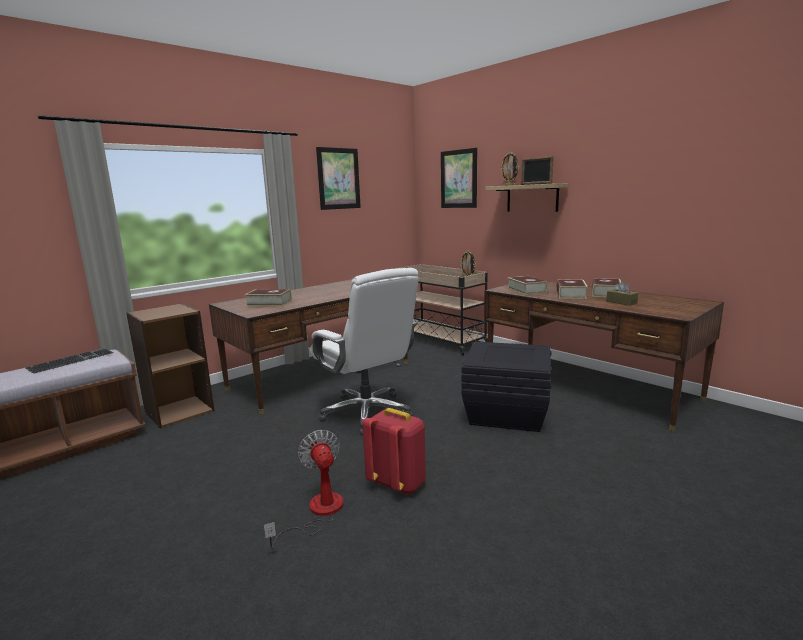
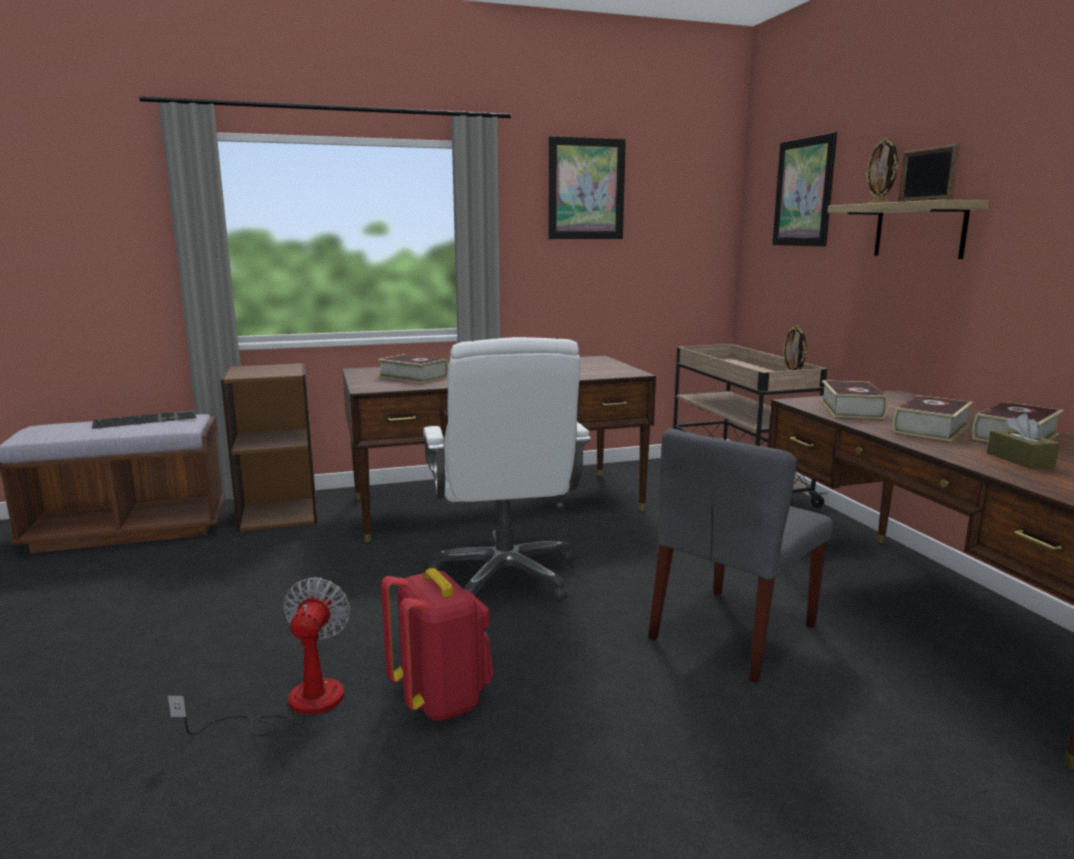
camera: 25 degrees right, 0 degrees up
(506, 413) = (733, 633): black storage box -> grey chair

